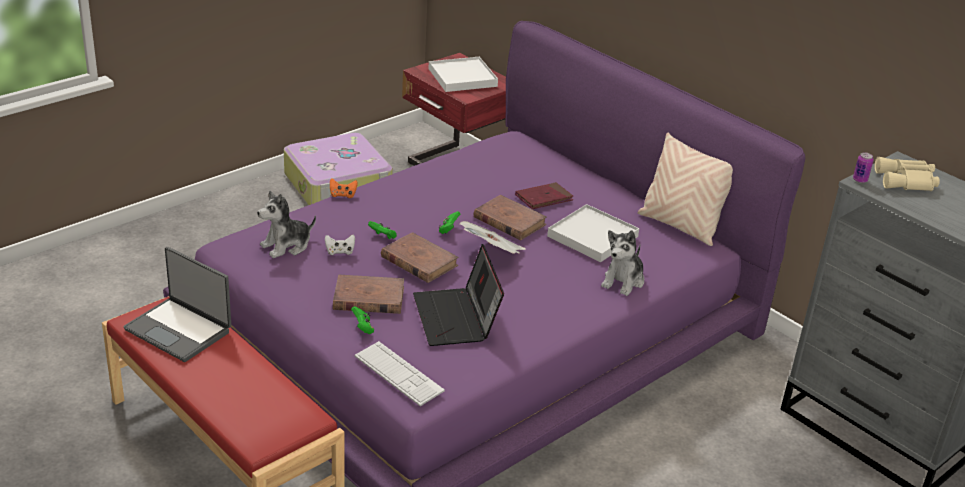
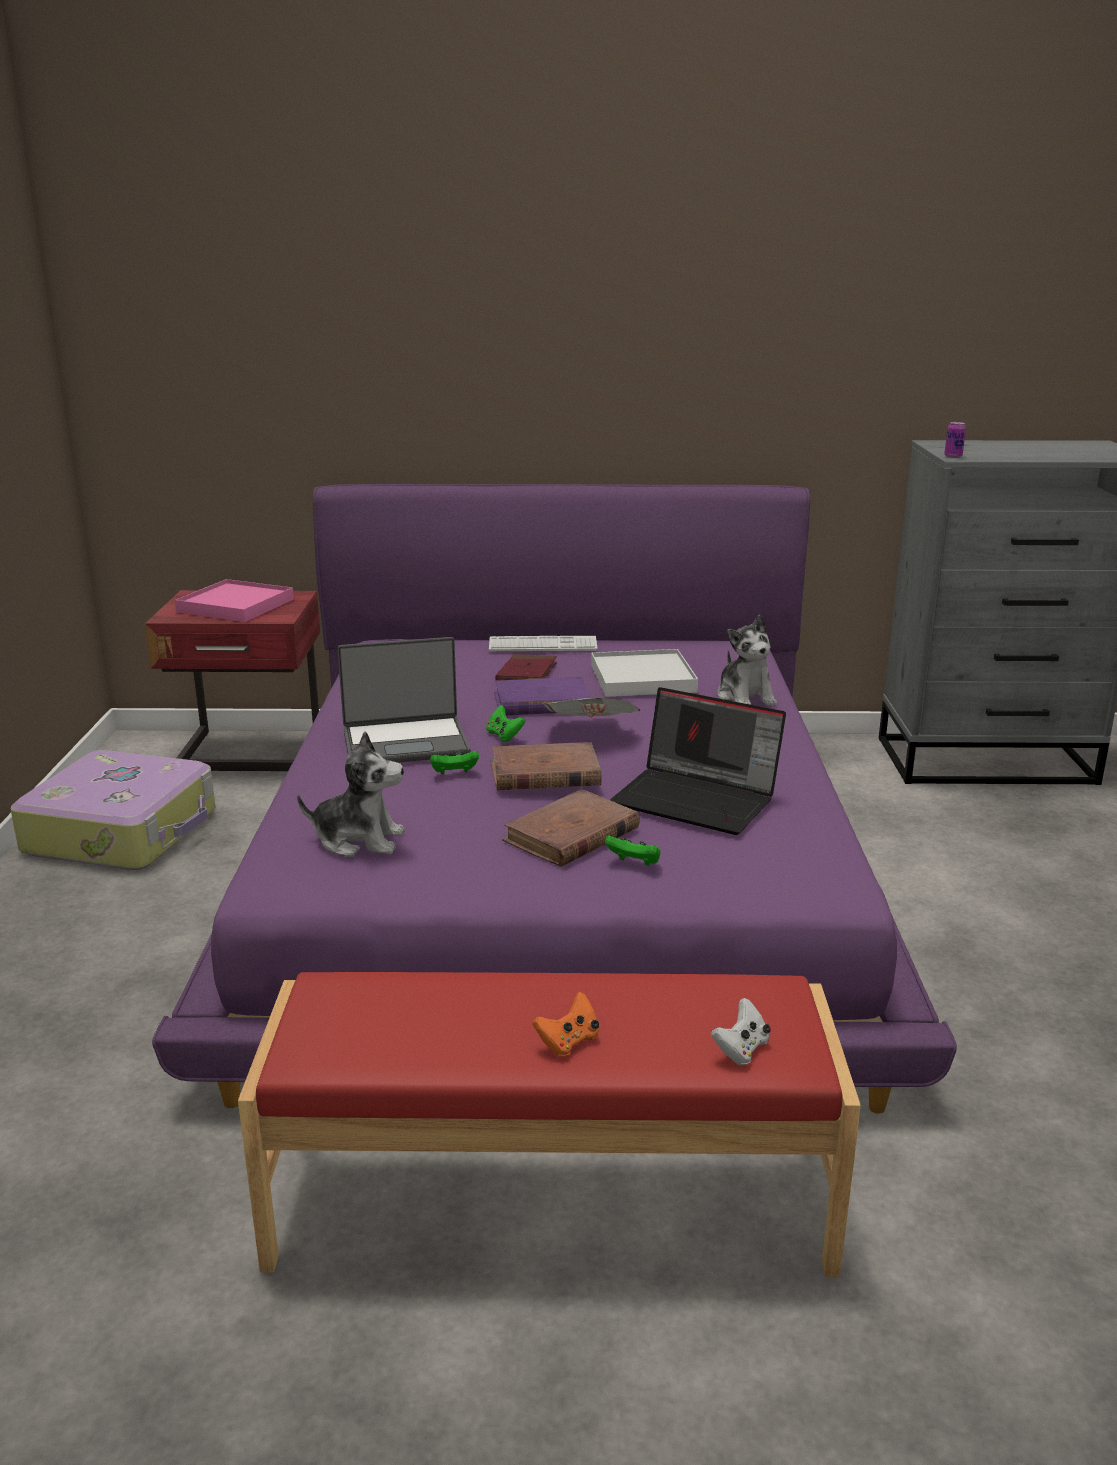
camera: 45 degrees left, 10 degrees down
(179, 330) = (402, 1018): laptop -> laptop (405, 743)
(286, 246) = (359, 840): plush toy -> plush toy turned 90 degrees counterclockwise
(340, 252) = (442, 809): white game controller -> white game controller (741, 1049)
(343, 195) = (306, 765): orange game controller -> orange game controller (568, 1042)
(398, 374) = (772, 878): keyboard -> keyboard (543, 645)
(462, 77) = (236, 606): white tray -> pink tray
(509, 221) = (541, 702): brown book -> purple book
(680, 226) = (684, 642): beige pillow -> none
(906, 181) = (975, 449): beige binoculars -> none

